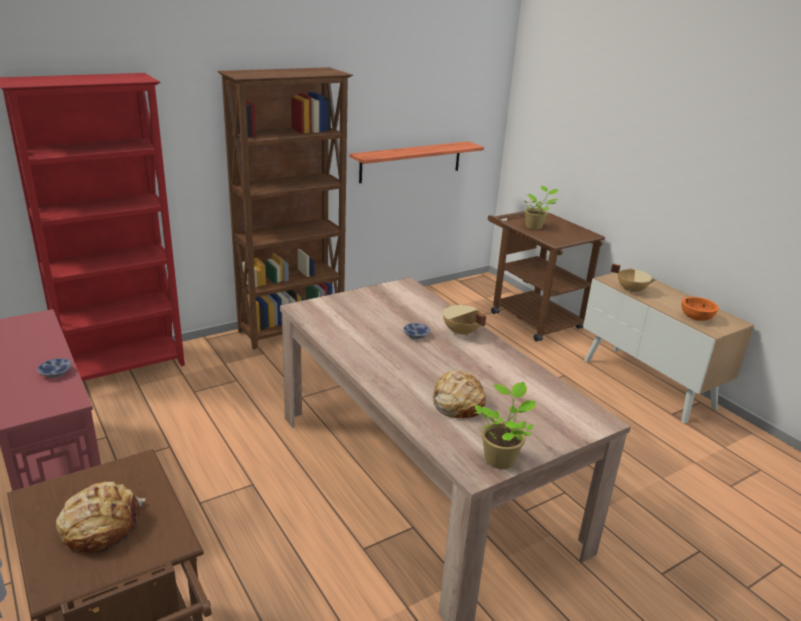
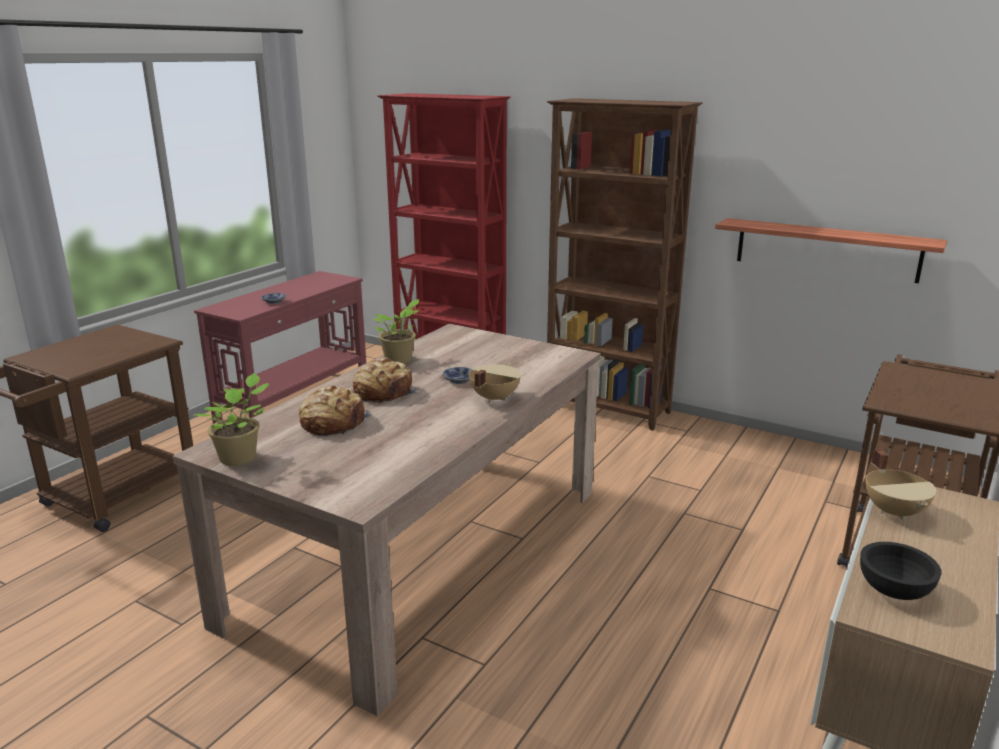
camera: 65 degrees right, 5 degrees down
(100, 526) = (87, 350): bread -> bread (384, 392)
(535, 226) = (915, 381): potted plant -> potted plant (399, 360)
(696, 318) = (894, 590): orange bowl -> black bowl

